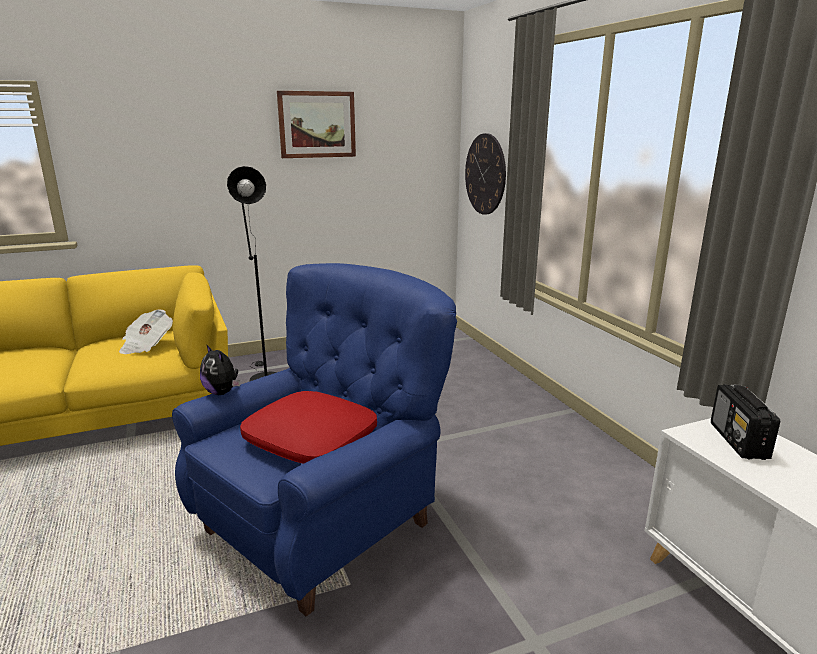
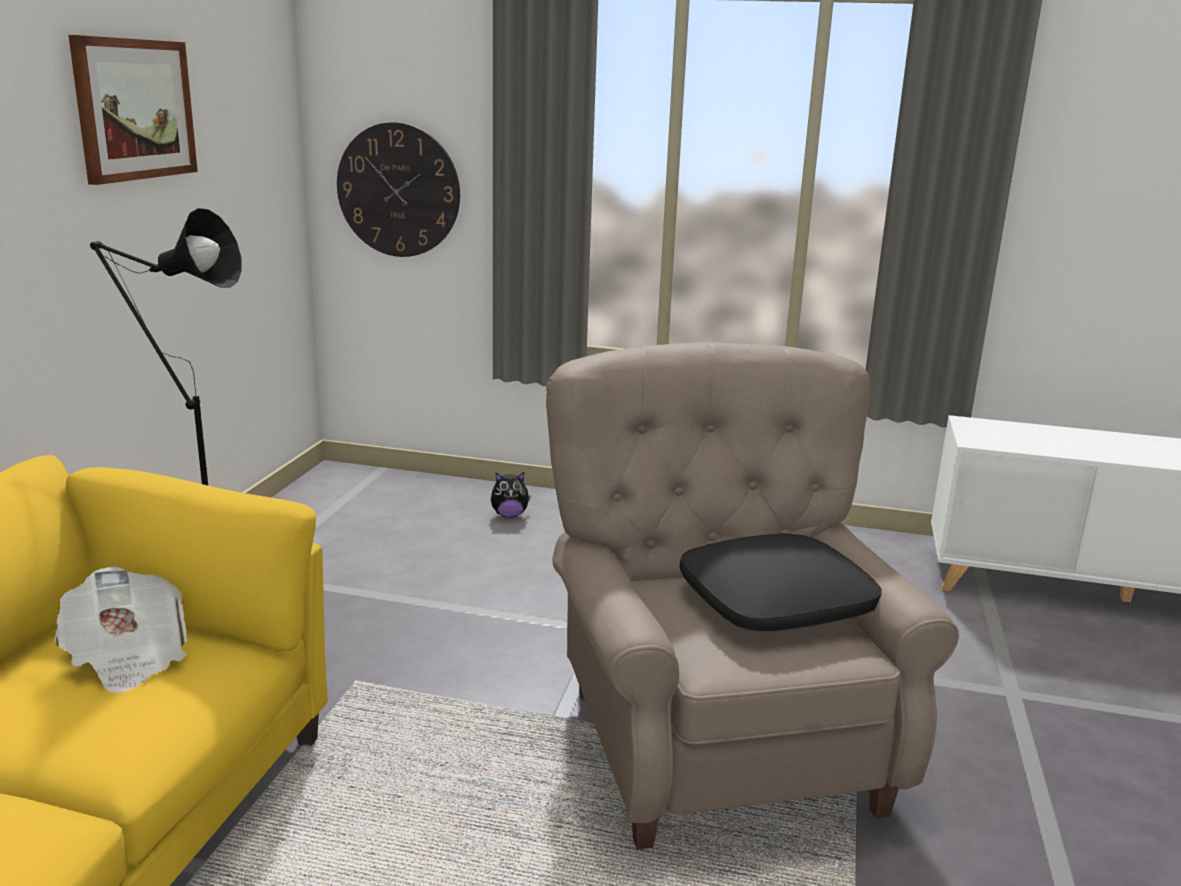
camera: 55 degrees left, 0 degrees up
(222, 392) = (622, 602): plush toy -> plush toy (509, 515)
(311, 439) = (775, 601): red pillow -> black pillow
(325, 523) = (717, 740): blue armchair -> beige armchair
(738, 441) = (1000, 434): radio -> none

